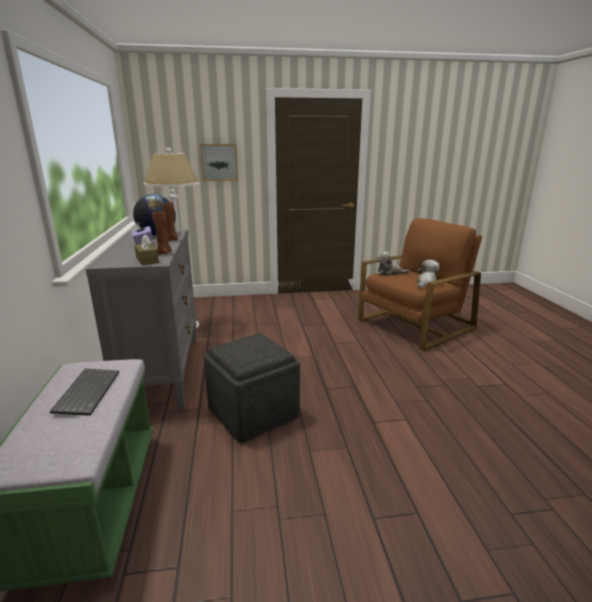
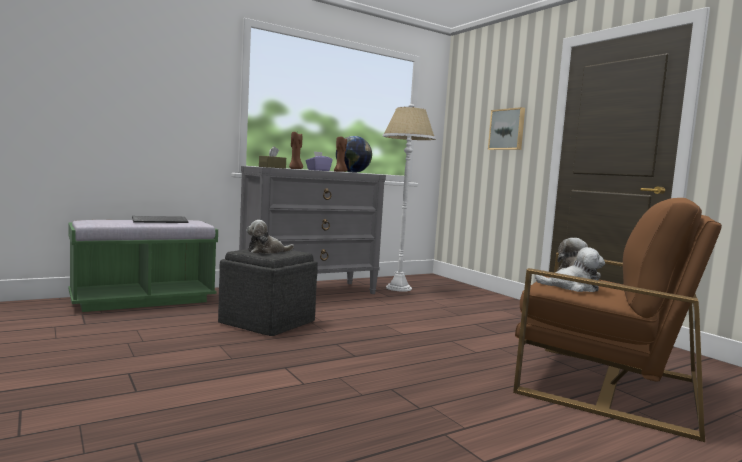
camera: 65 degrees right, 15 degrees down
(253, 352) = (266, 251): none -> plush toy

